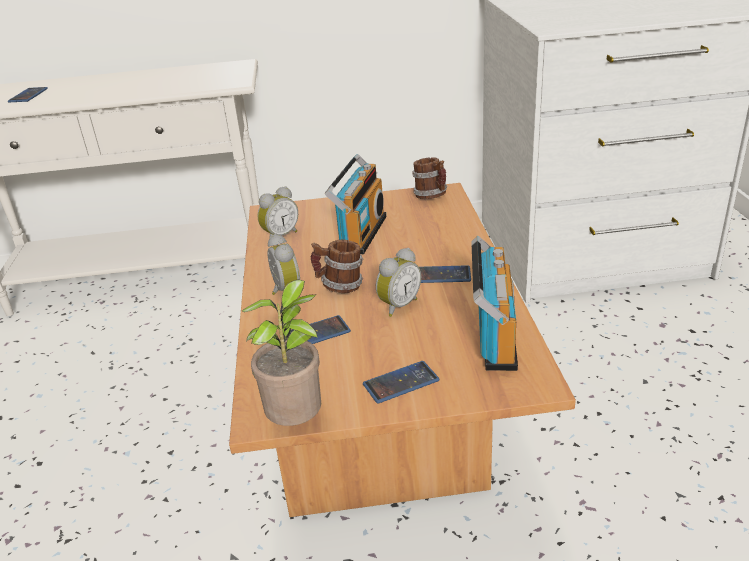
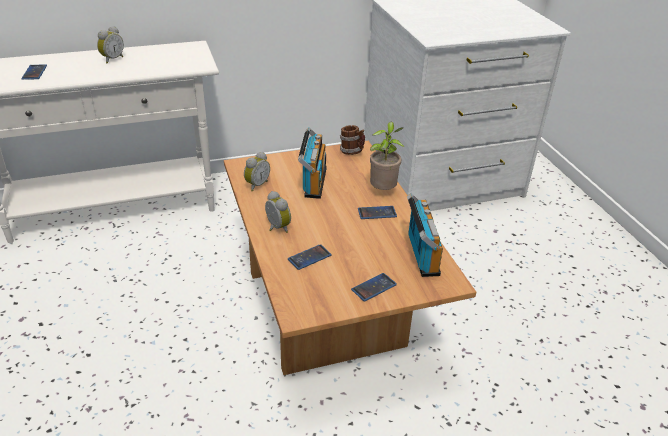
camera: 15 degrees left, 5 degrees up
(299, 422) = (320, 316): potted plant -> potted plant (383, 191)
(340, 287) = (313, 223): mug -> none
(397, 305) = (355, 236): alarm clock -> alarm clock (112, 59)

